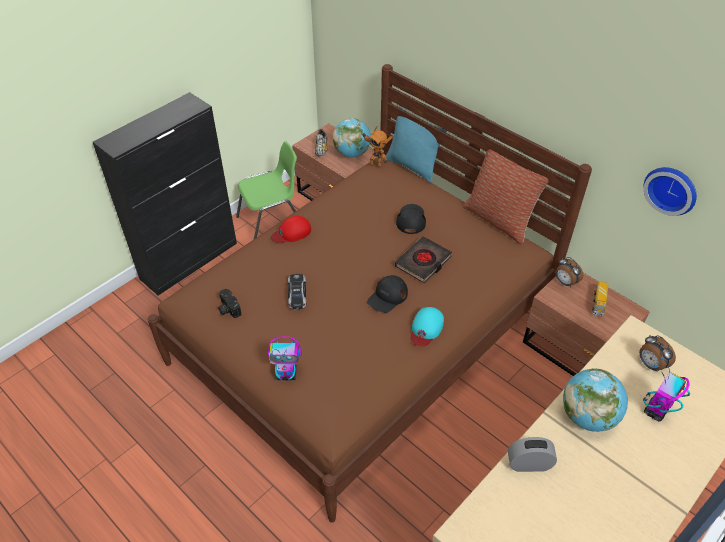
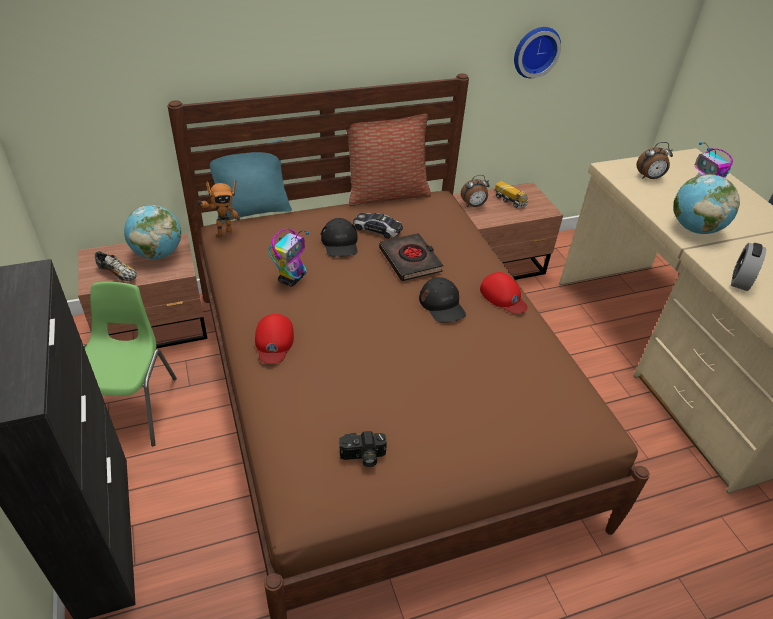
camera: 65 degrees left, 5 degrees down
(287, 374) = (510, 435): toy robot -> toy robot (291, 279)
(297, 295) = (387, 376): toy car -> toy car (377, 229)
(411, 220) = (340, 243): black cap -> black cap turned 135 degrees counterclockwise
(426, 328) = (503, 296): turquoise cap -> red cap

